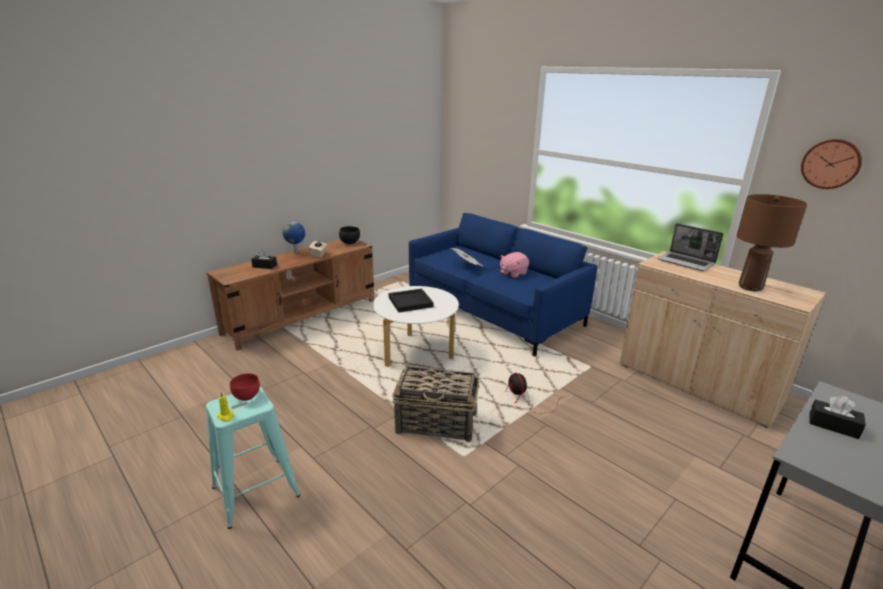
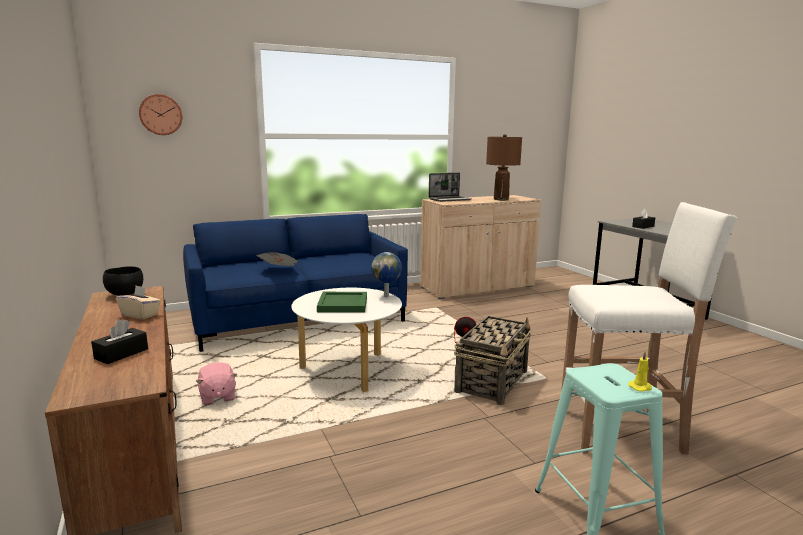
camera: 70 degrees left, 10 degrees down
(246, 397) = (594, 375): red bowl -> none
(296, 253) = (98, 328): globe -> globe (387, 296)
(377, 512) = (622, 431): none -> white stool
(410, 302) = (343, 305): black tray -> green tray
(513, 273) = (327, 260): pink plush toy -> pink plush toy (217, 397)
(831, 164) = (490, 117): wall clock -> wall clock (161, 115)

